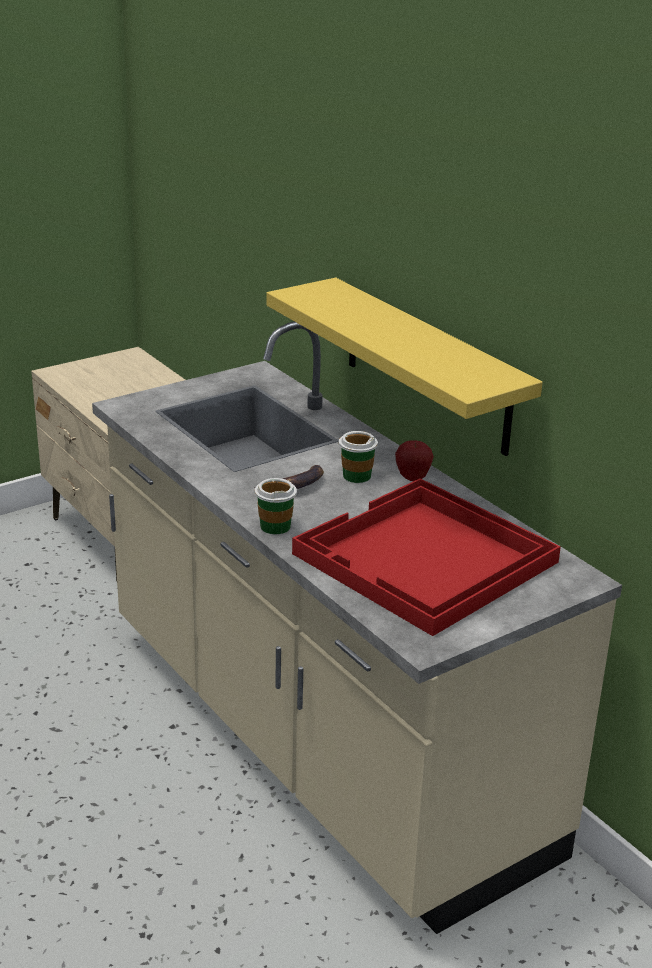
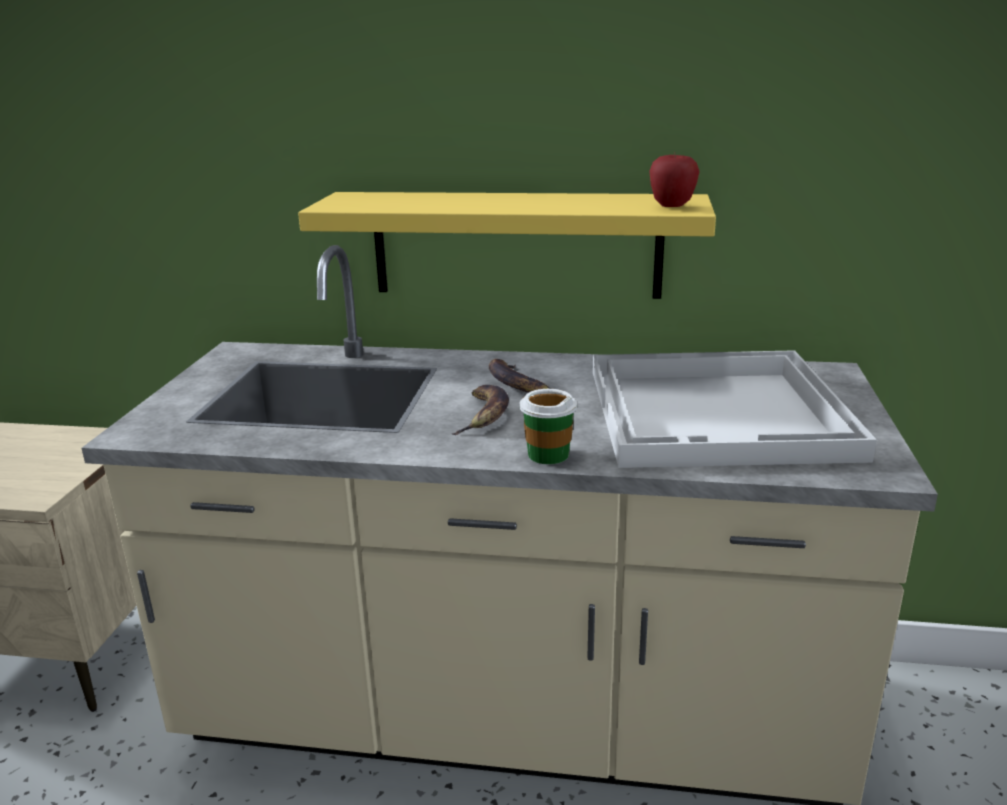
camera: 45 degrees left, 5 degrees down
(356, 476) = (516, 384): cup -> banana
(412, 478) = (562, 366): apple -> apple (672, 206)
(425, 559) = (719, 413): red tray -> white tray

